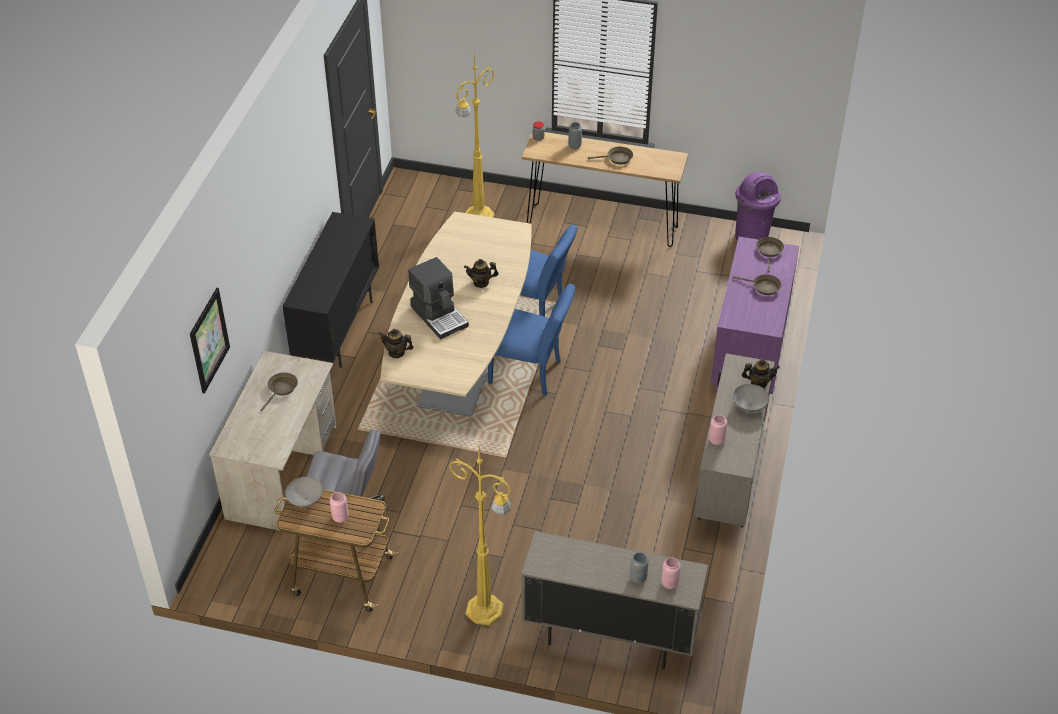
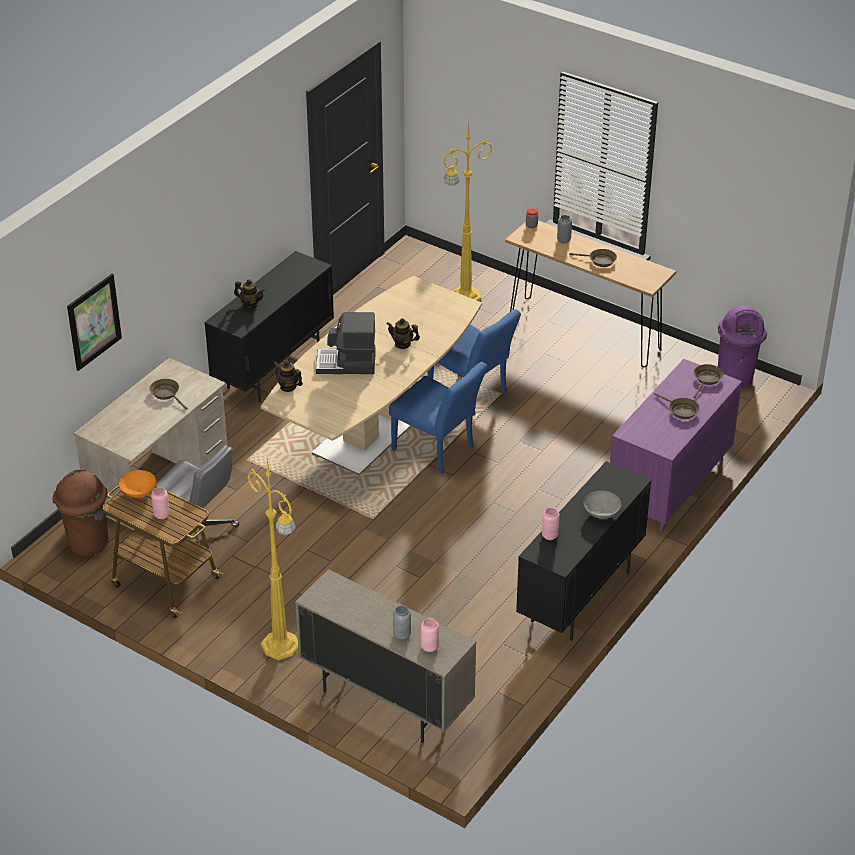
camera: 20 degrees right, 5 degrees down
(245, 557) = (87, 543): none -> brown trash can
(281, 389) = (166, 394): brown frying pan -> brown frying pan turned 90 degrees counterclockwise
(306, 499) = (139, 492): grey bowl -> orange bowl
(439, 316) = (346, 364): coffee machine -> coffee machine turned 105 degrees clockwise
(728, 483) = (580, 597): beige cabinet -> black cabinet
(758, 383) = (623, 495): teapot -> teapot (250, 305)

